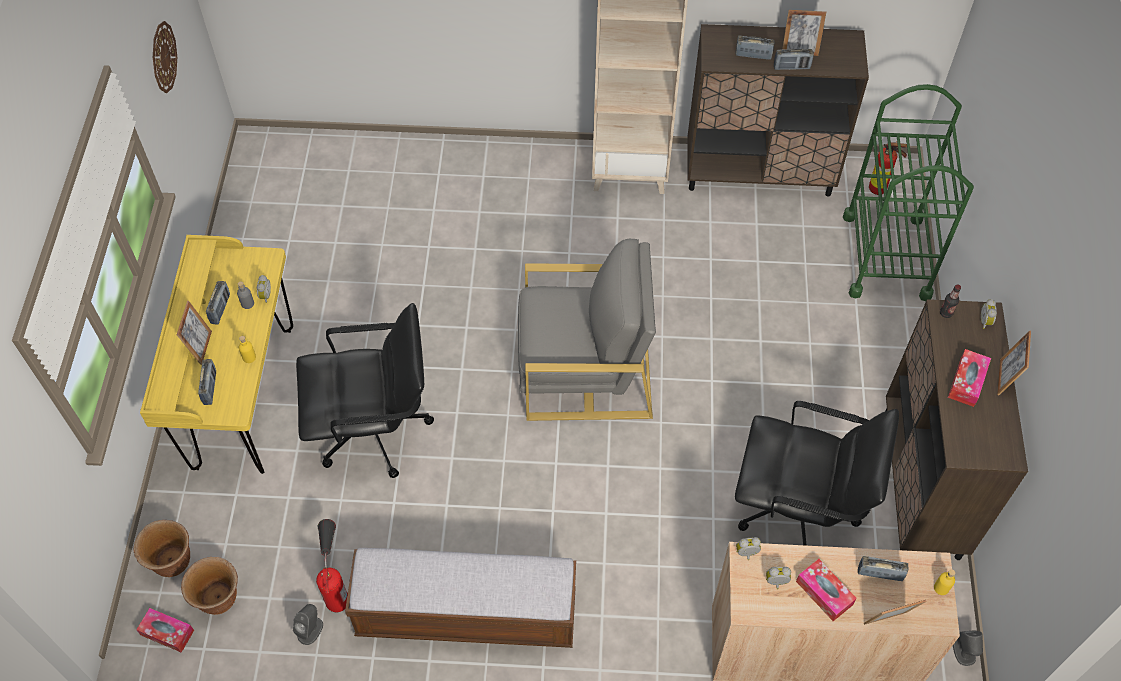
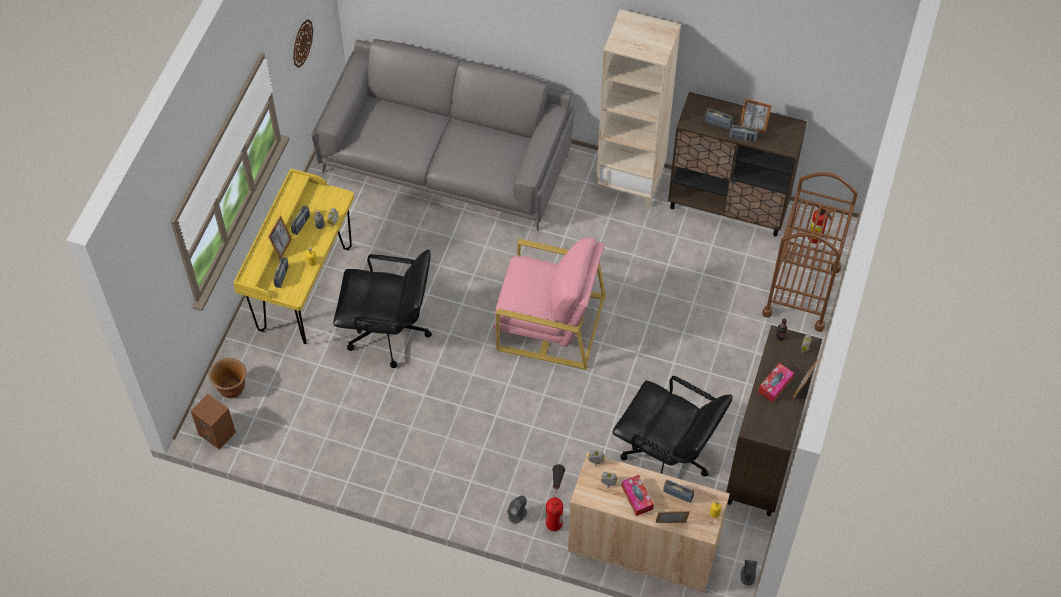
camera: 15 degrees right, 0 degrees up
(167, 632) = (218, 433): tissue box -> brown speaker
(219, 598) = (256, 419): brown planter -> none
(310, 630) = (311, 454): grey speaker -> grey speaker (517, 514)
(336, 580) = (336, 427): fire extinguisher -> fire extinguisher (555, 509)
(390, 191) = (447, 161): none -> grey sofa
(466, 614) = (416, 469): bench -> none
(585, 367) = (550, 322): grey armchair -> pink armchair
(886, 256) = (801, 291): green cart -> brown cart

